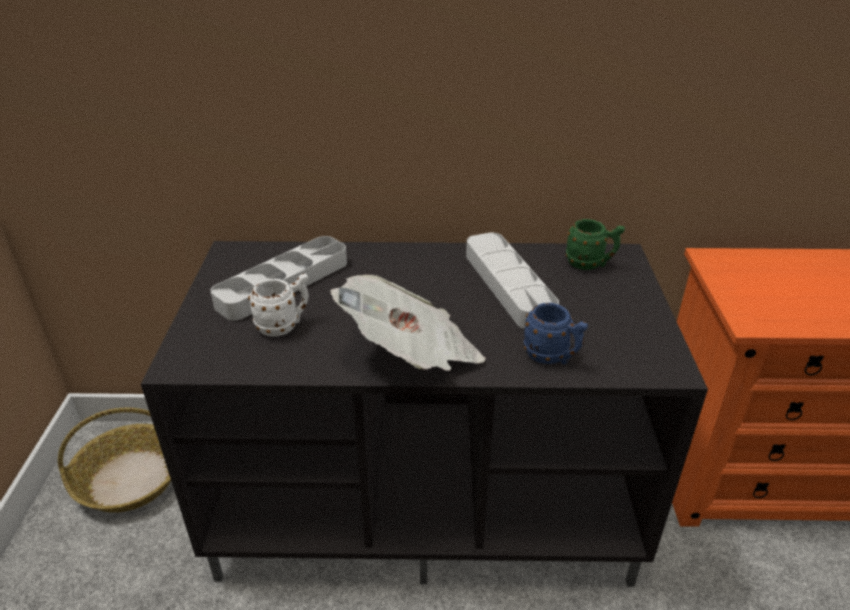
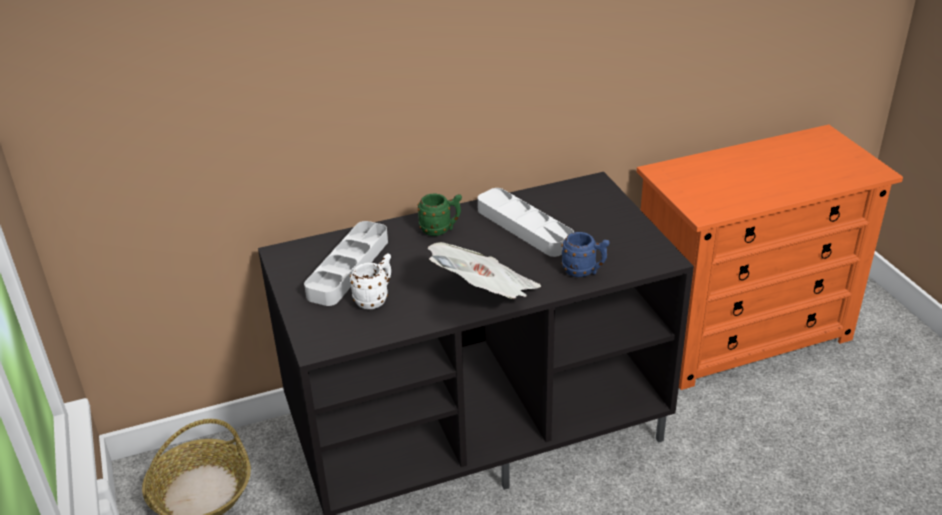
camera: 20 degrees left, 0 degrees up
(590, 264) = (575, 196): green mug -> green mug (441, 229)

